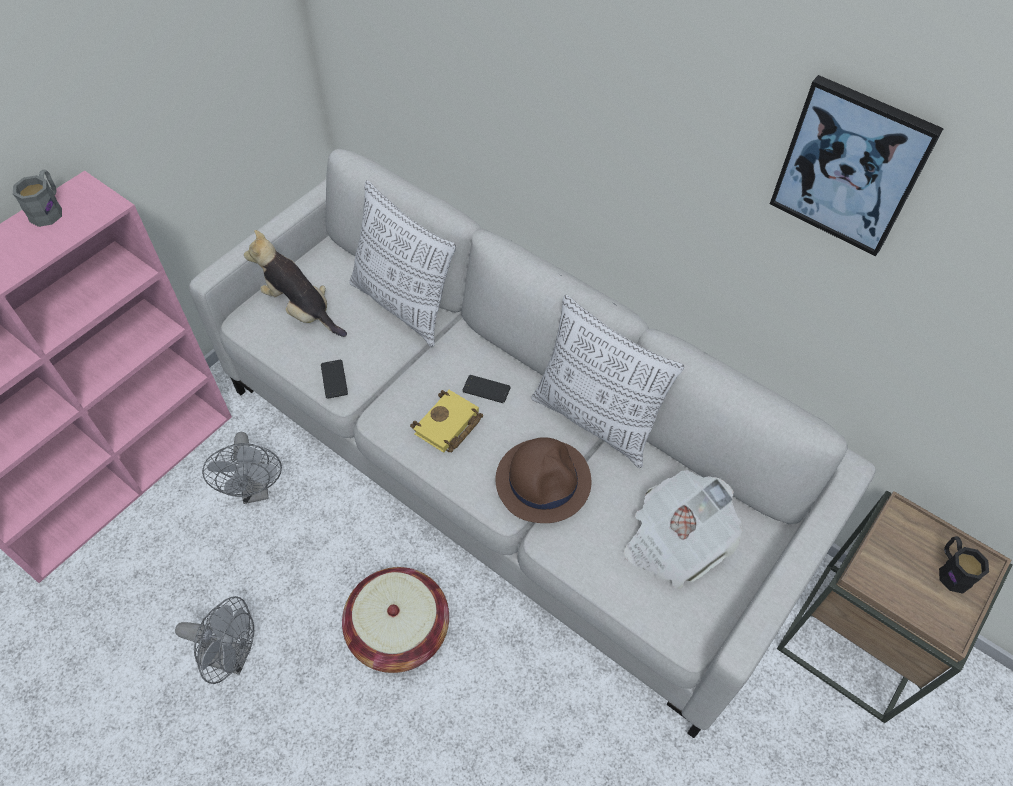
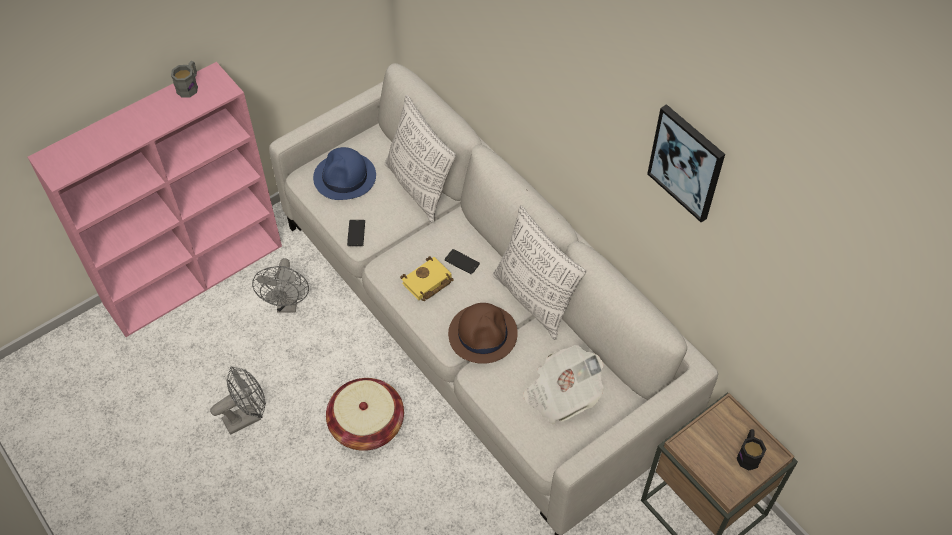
camera: 15 degrees right, 0 degrees up
(232, 657) = (247, 416): grey fan -> grey fan turned 60 degrees counterclockwise
(301, 310) = (345, 177): plush toy -> blue hat

